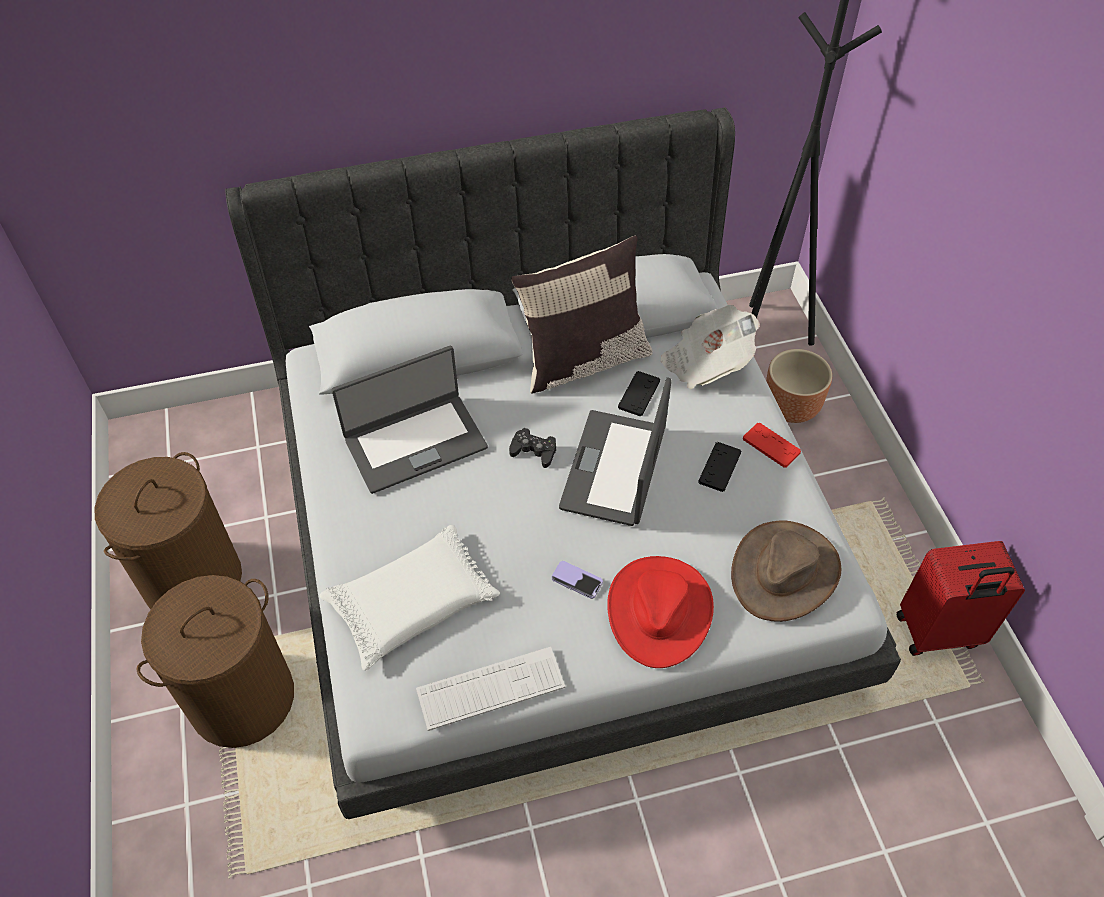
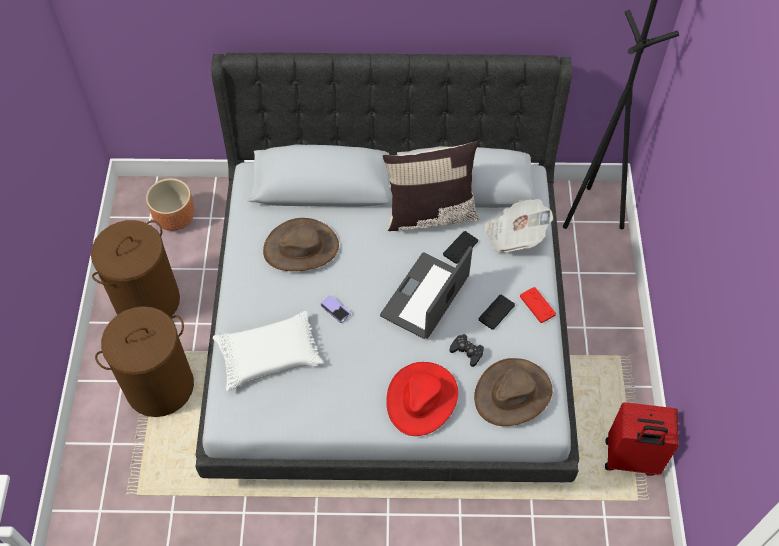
camera: 15 degrees right, 5 degrees up
(415, 442) = (301, 248): laptop -> brown hat
(490, 689) = (300, 421): keyboard -> none
(534, 451) = (376, 272): black game controller -> black game controller (467, 352)
(577, 580) = (376, 366): phone -> phone (335, 309)
(791, 407) = (589, 273): brown planter -> brown planter (176, 218)

